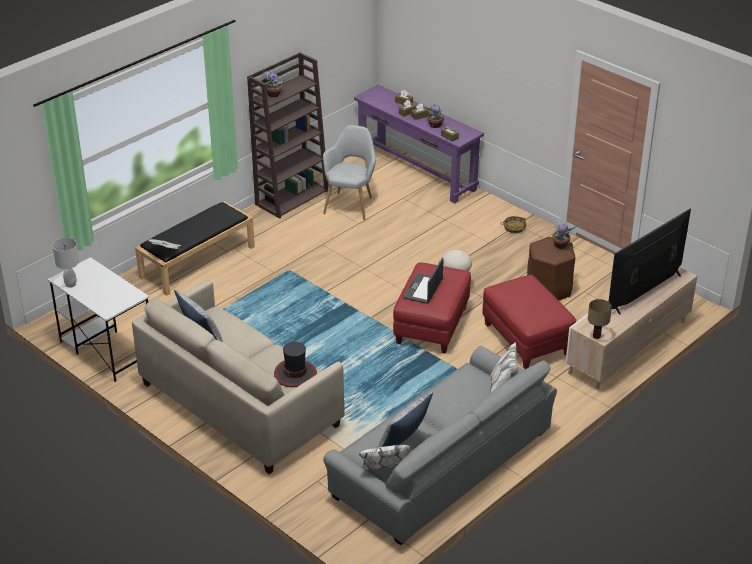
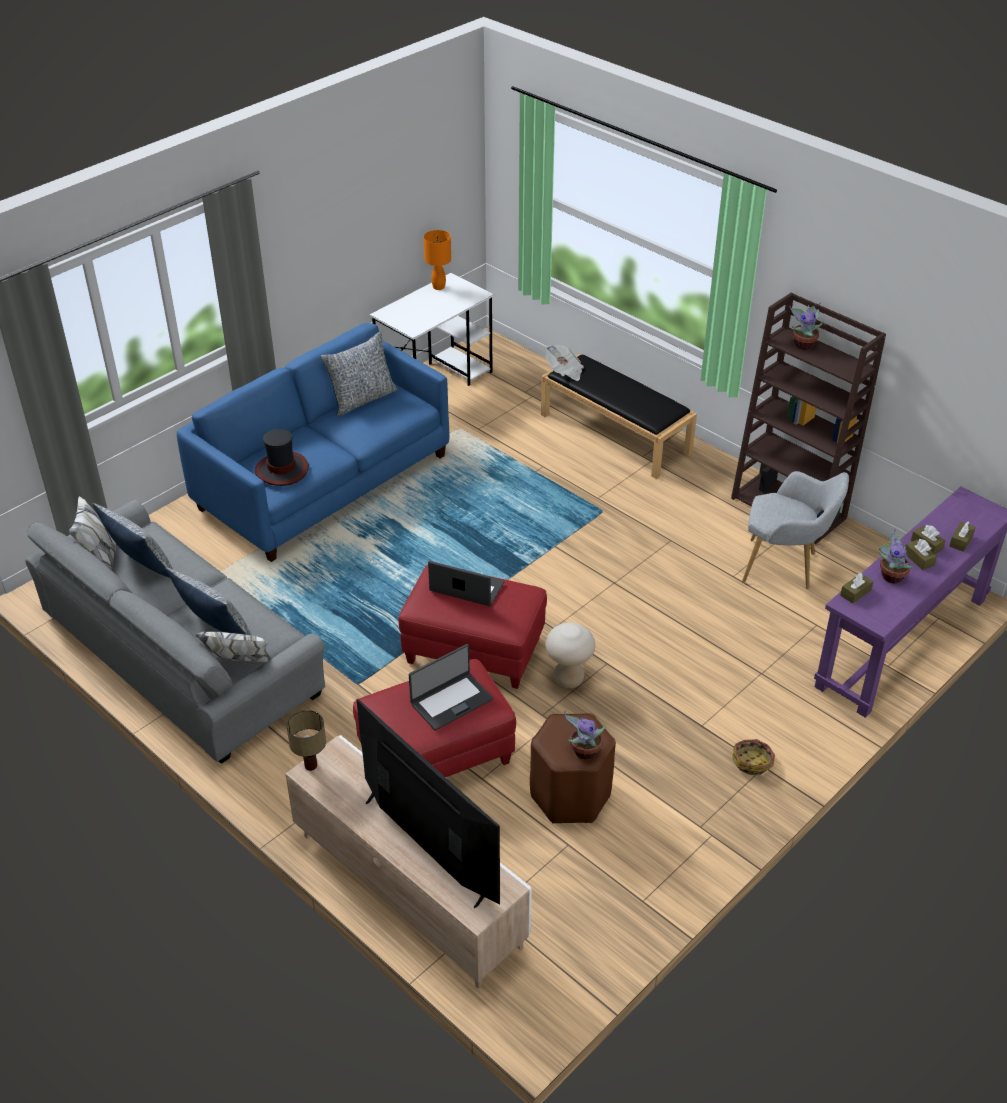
camera: 90 degrees right, 5 degrees up
(70, 284) = (439, 287): white table lamp -> orange table lamp
(239, 405) = (324, 482): beige sofa -> blue sofa
(471, 398) = (215, 631): none -> pillow
(526, 293) = (451, 701): none -> laptop

